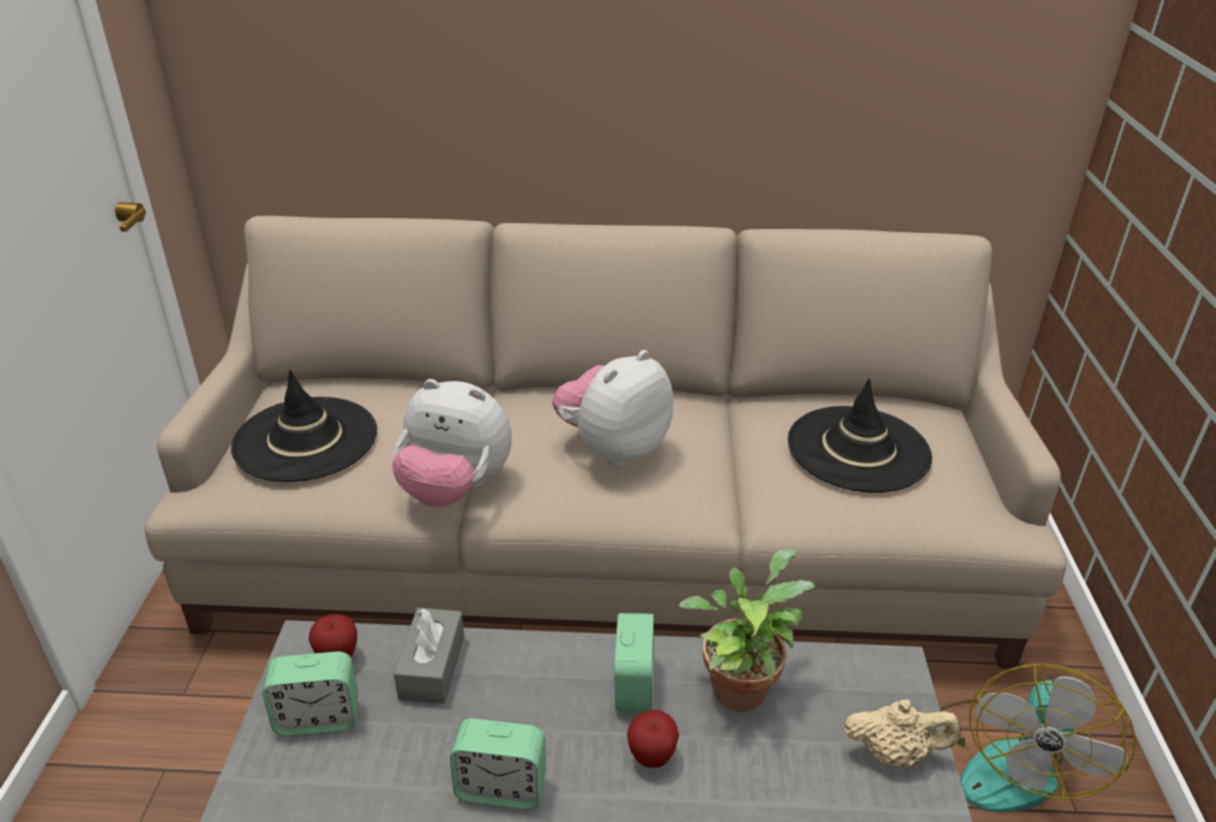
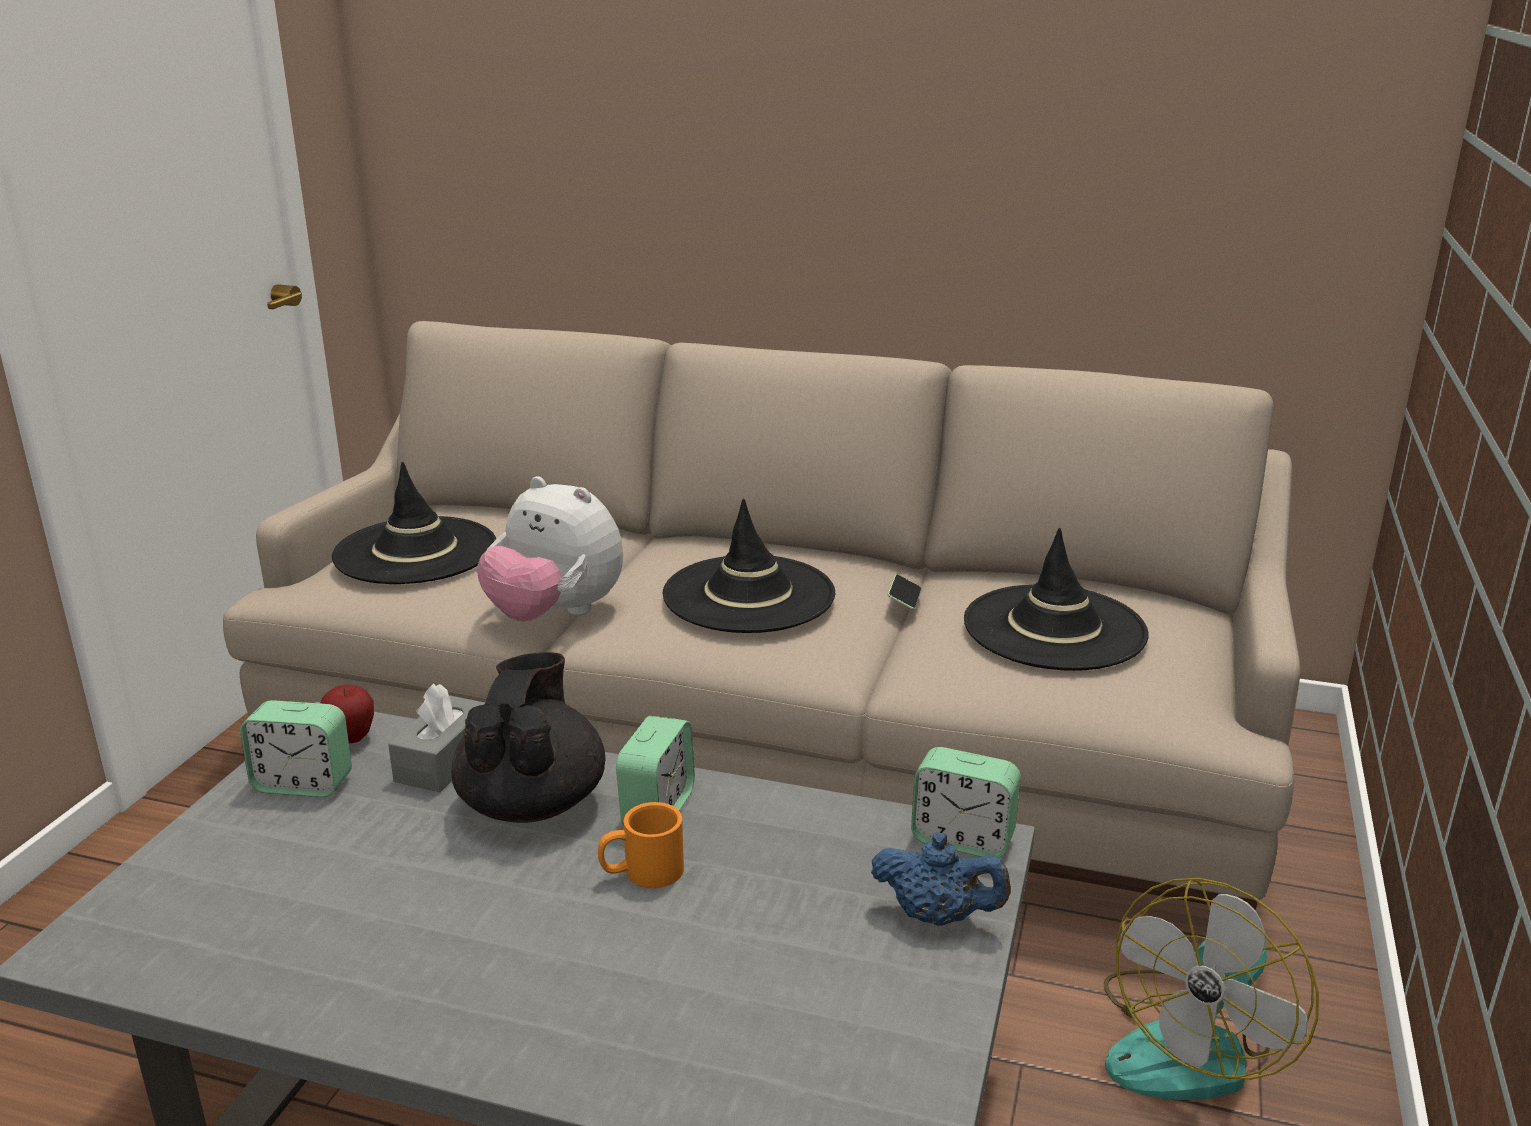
camera: 15 degrees right, 10 degrees down
(501, 788) = (460, 871): alarm clock -> alarm clock (962, 839)
(528, 699) = (533, 802): none -> black teapot
(613, 449) = (749, 595): plush toy -> black hat
(651, 757) = (641, 872): apple -> orange mug
(729, 433) = (904, 600): none -> phone
(739, 685) = (783, 826): potted plant -> none
(894, 753) = (937, 916): beige teapot -> blue teapot

